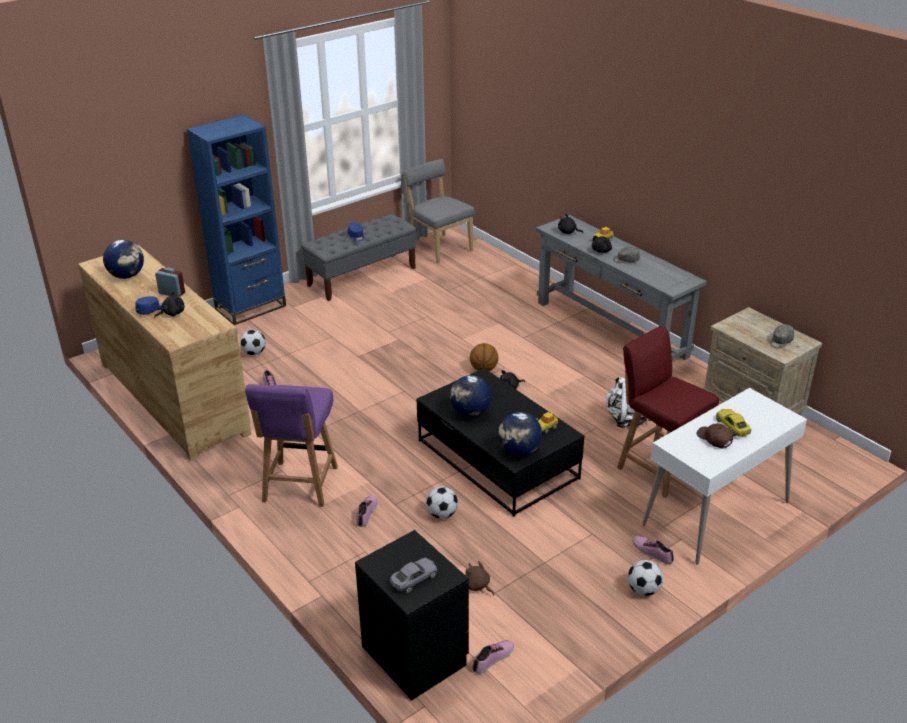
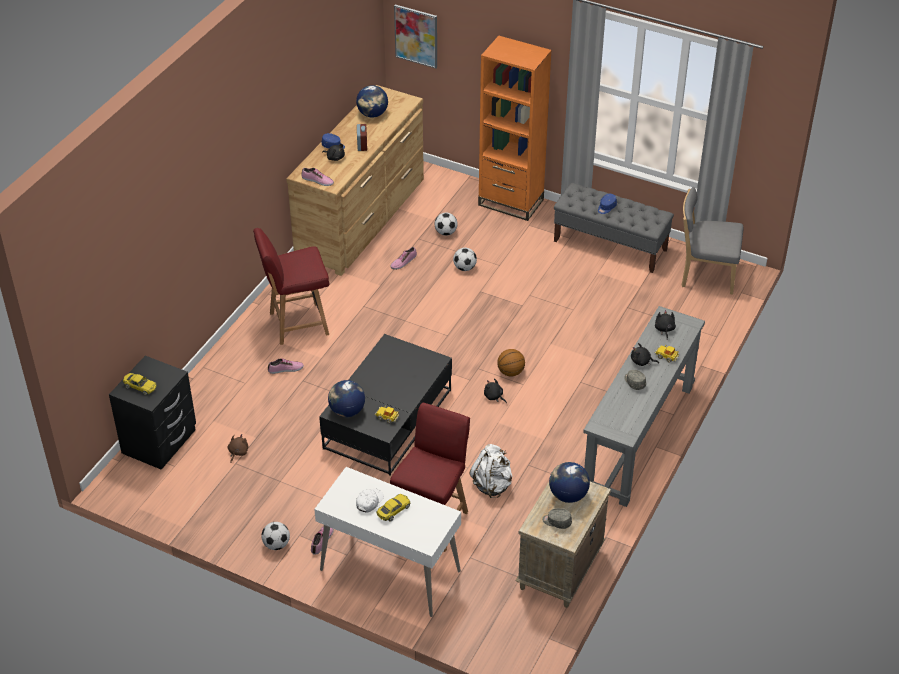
camera: 65 degrees right, 10 degrees up
(91, 185) = (416, 36): none -> picture
(250, 307) = (510, 202): blue bookcase -> orange bookcase
(299, 485) = (297, 324): purple chair -> red chair
(413, 579) = (140, 386): grey toy car -> yellow toy car
(439, 247) = (705, 275): grey chair -> grey chair turned 105 degrees counterclockwise
(442, 514) = (304, 409): football -> football (464, 268)
(470, 413) = (382, 369): globe -> globe (568, 495)
(493, 659) = (172, 481): shoe -> shoe (317, 181)
(714, 439) = (369, 502): brown cap -> white cap

